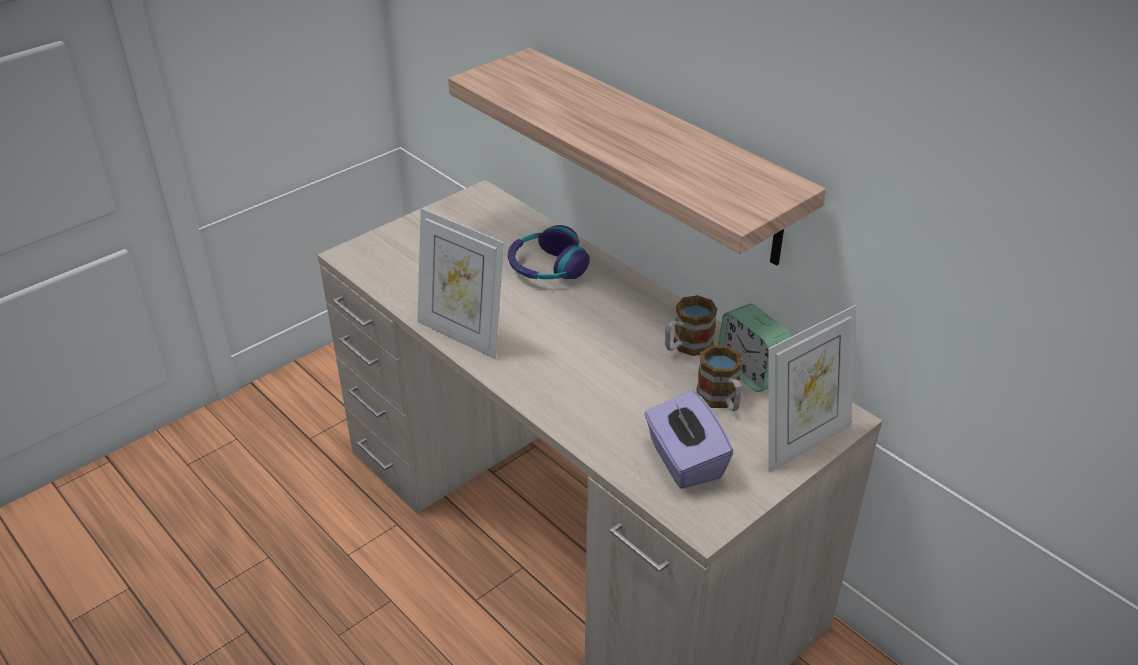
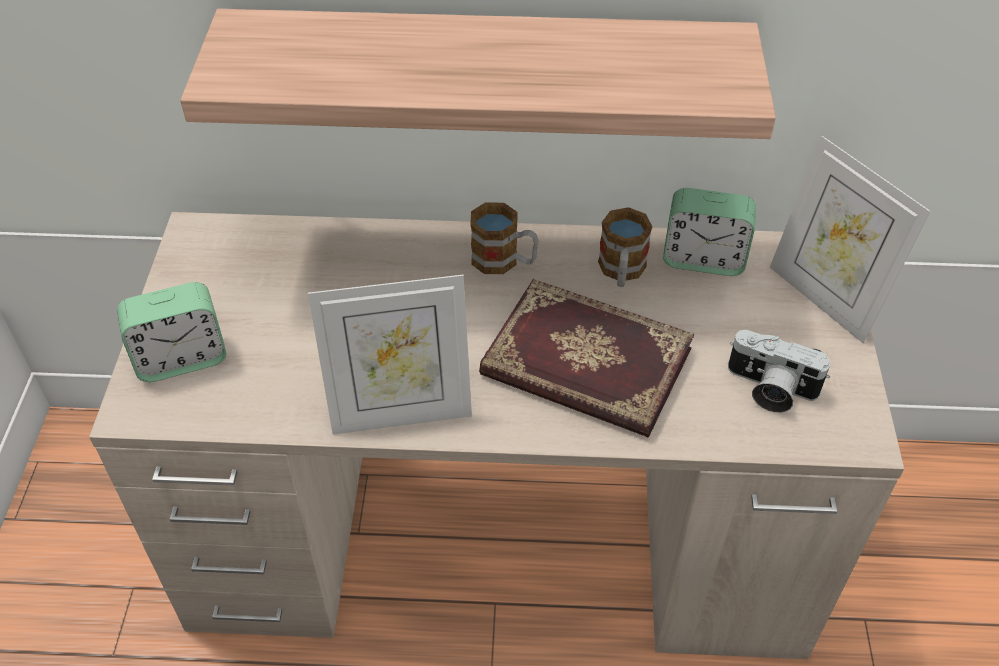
camera: 45 degrees left, 10 degrees up
(398, 246) = (181, 359): none -> alarm clock
(546, 267) = (382, 274): headphones -> none
(592, 376) = (585, 365): none -> book
(684, 460) = (769, 389): purple tissue box -> camera
(721, 400) = (718, 306): mug -> mug (504, 261)
(802, 441) = (824, 298): picture frame -> picture frame turned 135 degrees clockwise

